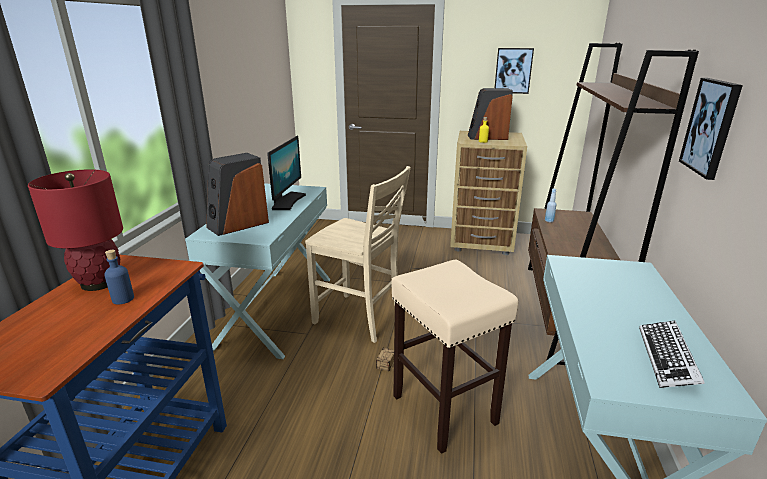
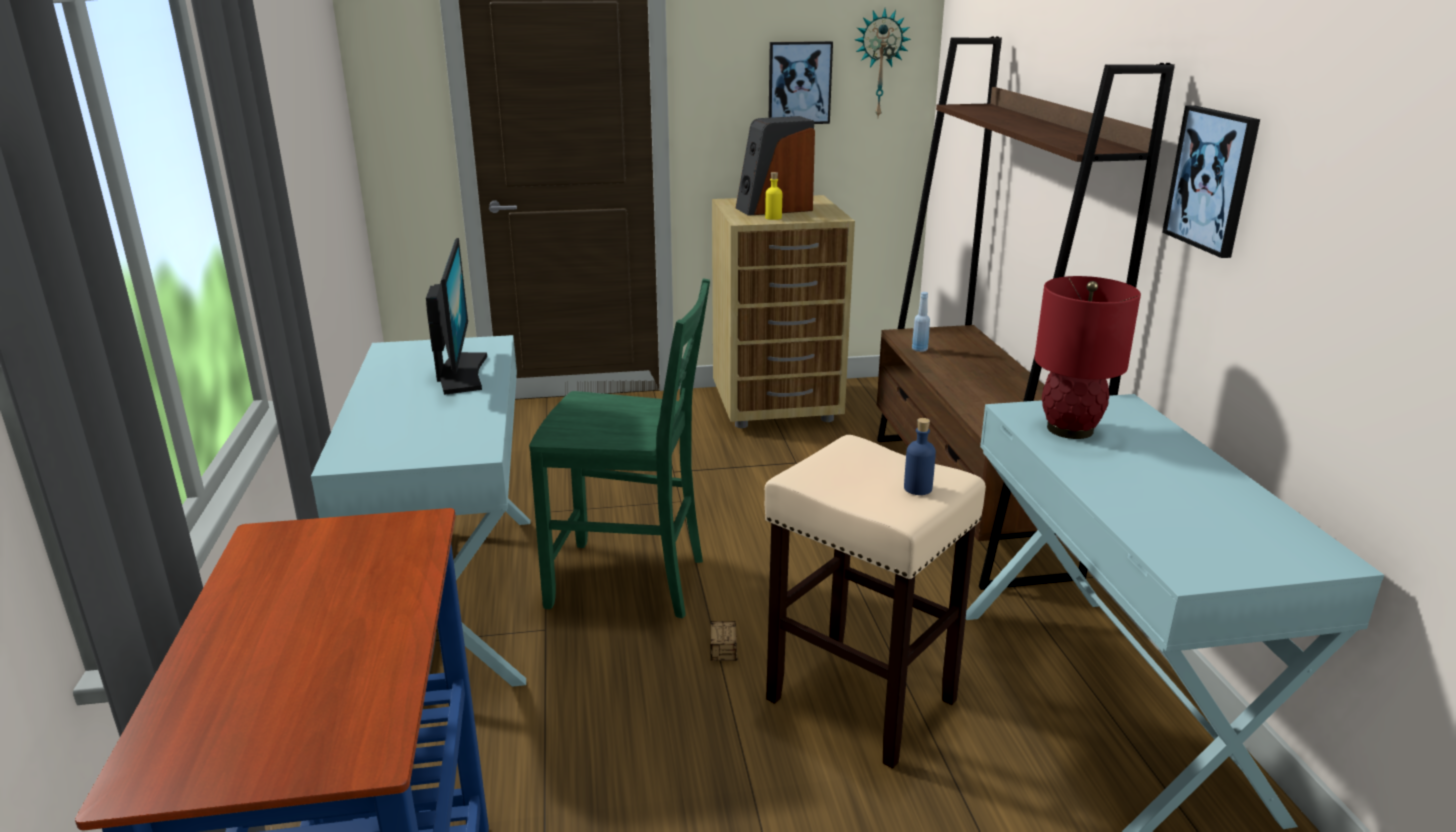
camera: 20 degrees left, 0 degrees up
(100, 282) = (281, 580): red table lamp -> red table lamp (1070, 429)
(123, 299) = (367, 599): blue bottle -> blue bottle (917, 488)
(238, 224) = (399, 432): speaker -> none
(359, 319) = (630, 582): beige chair -> green chair
(561, 61) = (879, 64): none -> wall clock
(667, 358) = (1235, 524): keyboard -> none

